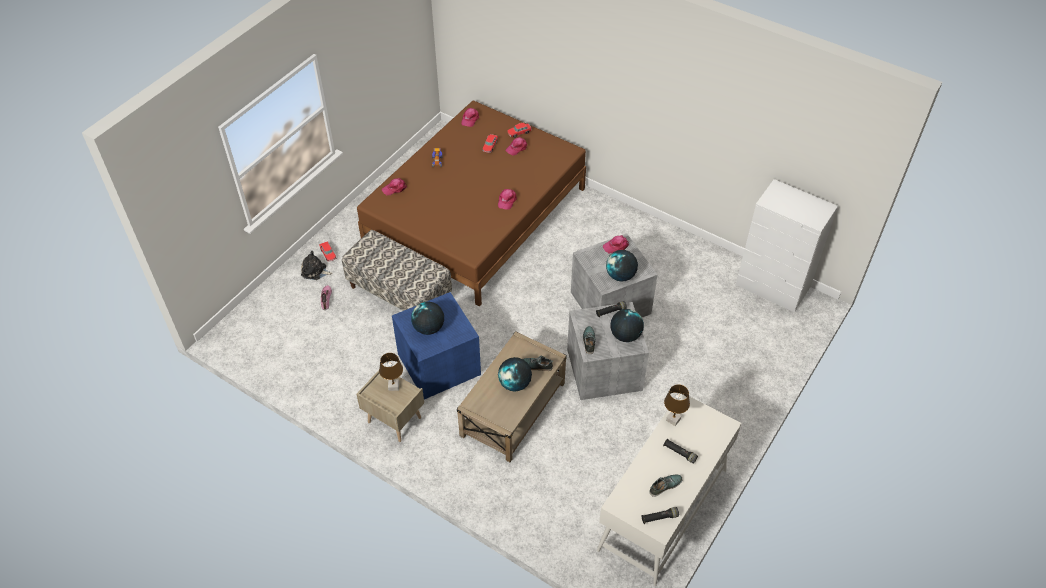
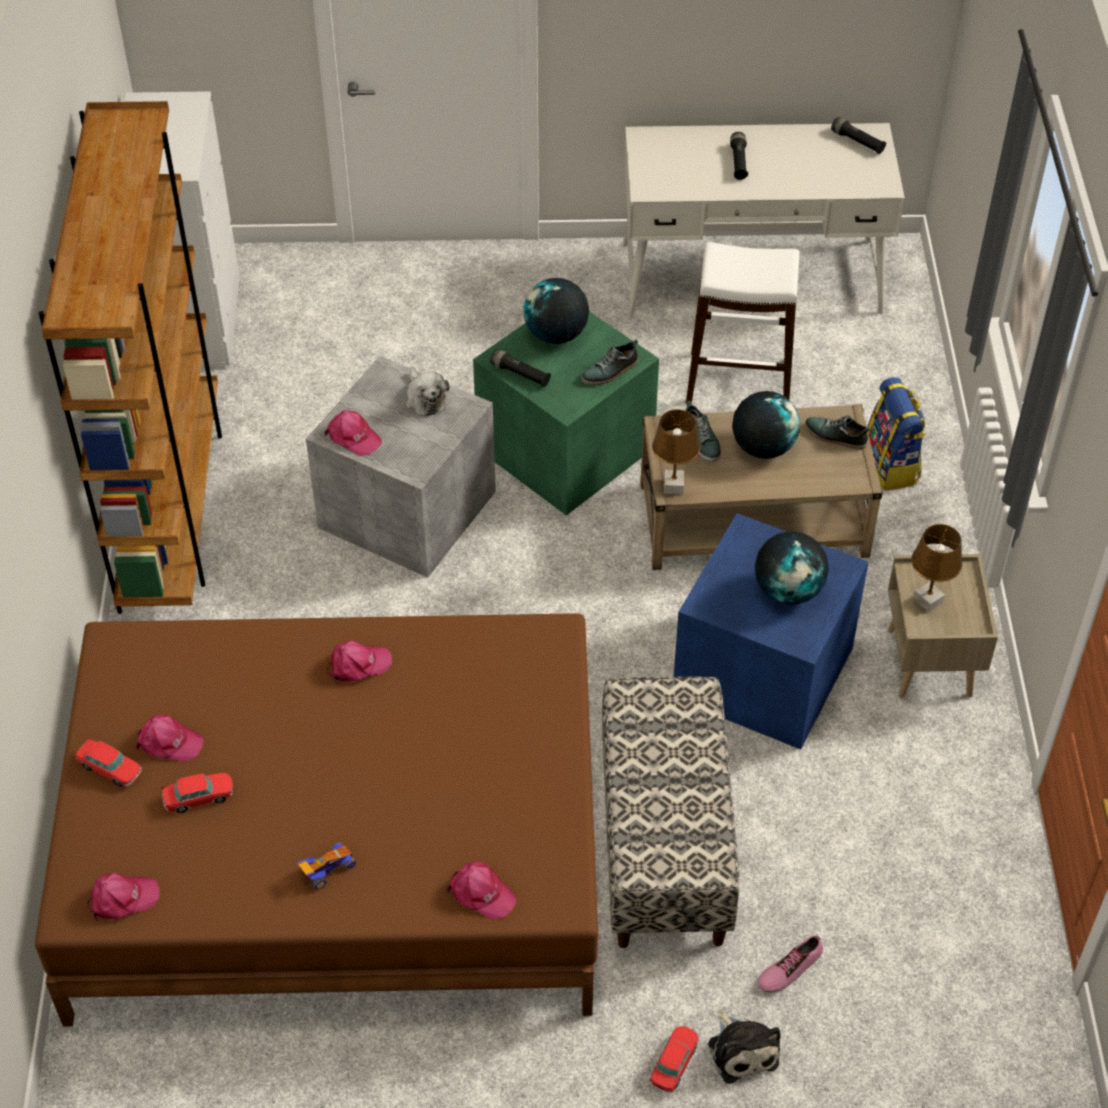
camera: 125 degrees left, 0 degrees up
(499, 481) = (892, 466): none -> backpack
(596, 457) = (738, 381): none -> white stool
(603, 370) = (568, 448): grey storage box -> green storage box
(620, 276) = (425, 398): globe -> plush toy
(665, 238) = (172, 508): none -> brown bookcase
(665, 486) = (805, 155): shoe -> shoe (835, 436)
(673, 420) = (690, 189): brown table lamp -> brown table lamp (674, 486)

